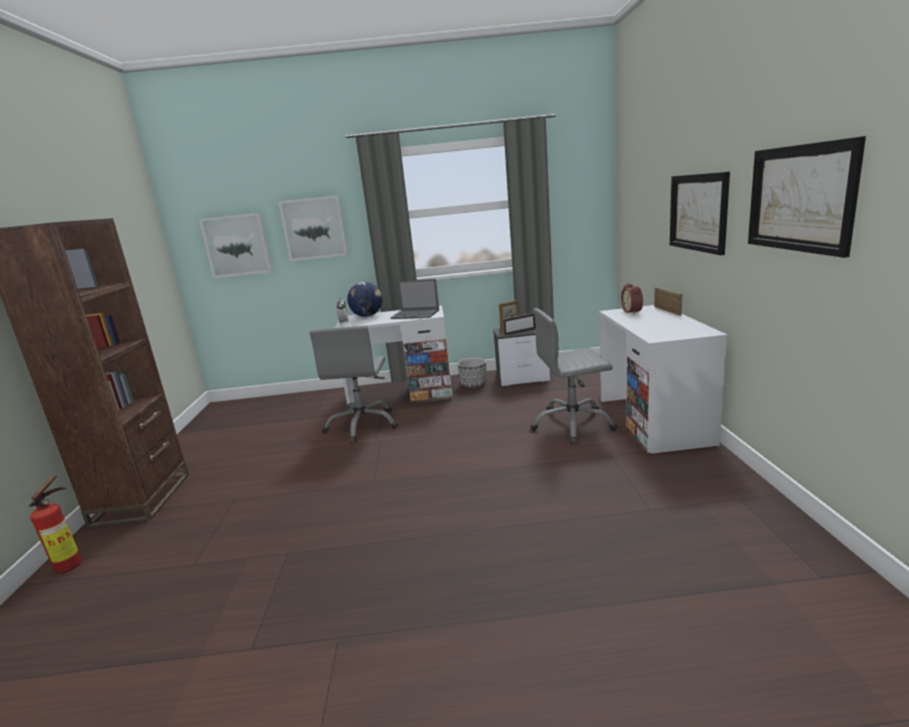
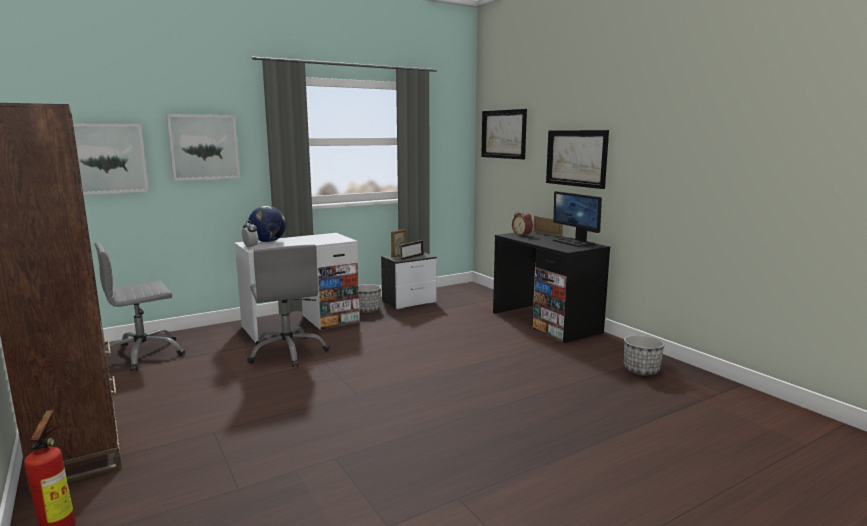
camera: 30 degrees left, 5 degrees down
(416, 314) = (323, 239): laptop -> none
(573, 424) = (488, 331): grey office chair -> grey office chair (142, 355)
(653, 420) = (545, 322): white desk -> black desk
(684, 325) = (574, 242): none -> monitor
(720, 514) = (641, 370): none -> planter
(800, 198) = (672, 150): picture -> picture (504, 134)

